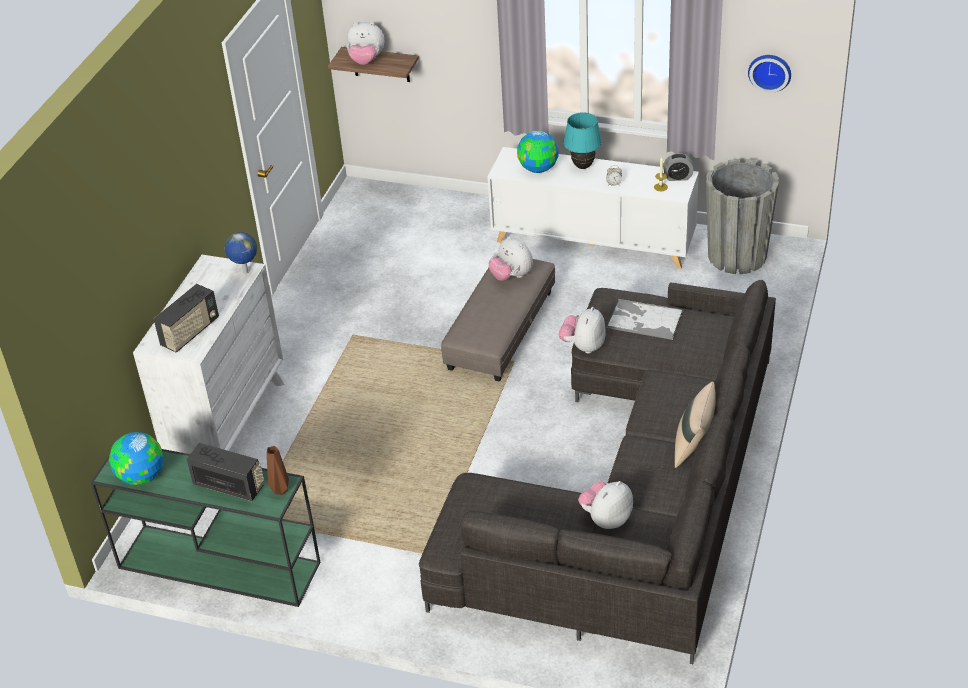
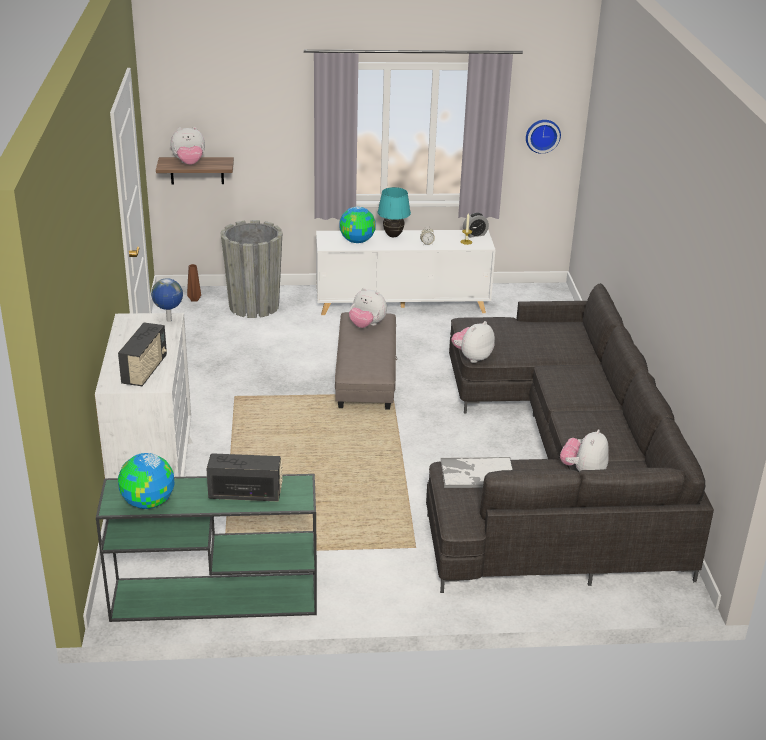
camera: 25 degrees left, 10 degrees down
(281, 490) = (300, 488): brown vase -> brown vase (195, 299)
(583, 346) = (472, 357): plush toy -> plush toy turned 45 degrees clockwise
(644, 320) = (509, 333): tray -> tray (477, 474)
(693, 447) = (614, 410): beige pillow -> none
(737, 256) = (523, 299): grey planter -> grey planter (254, 306)

